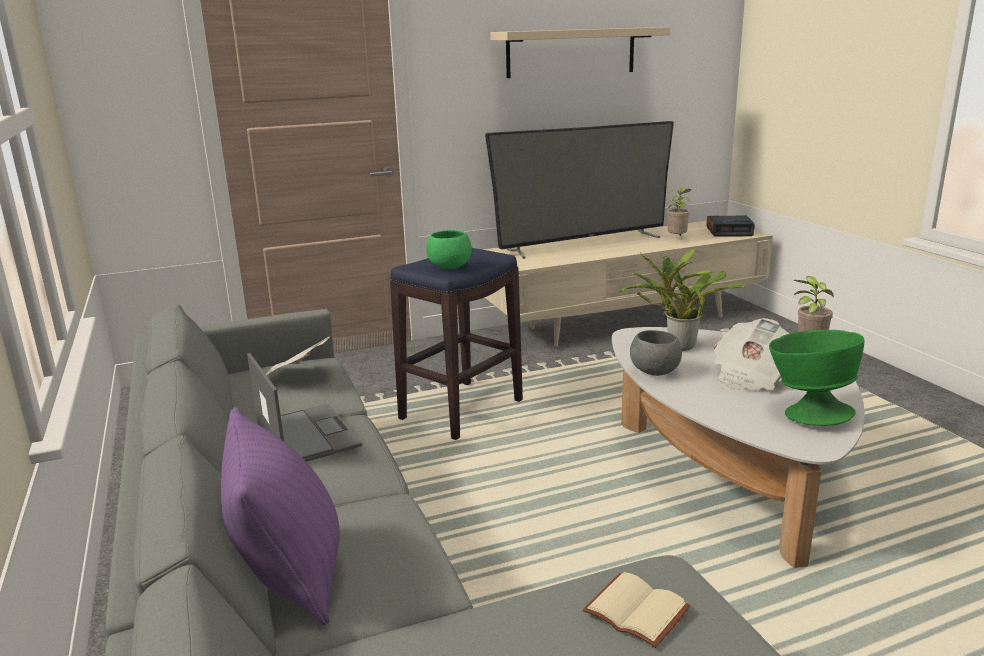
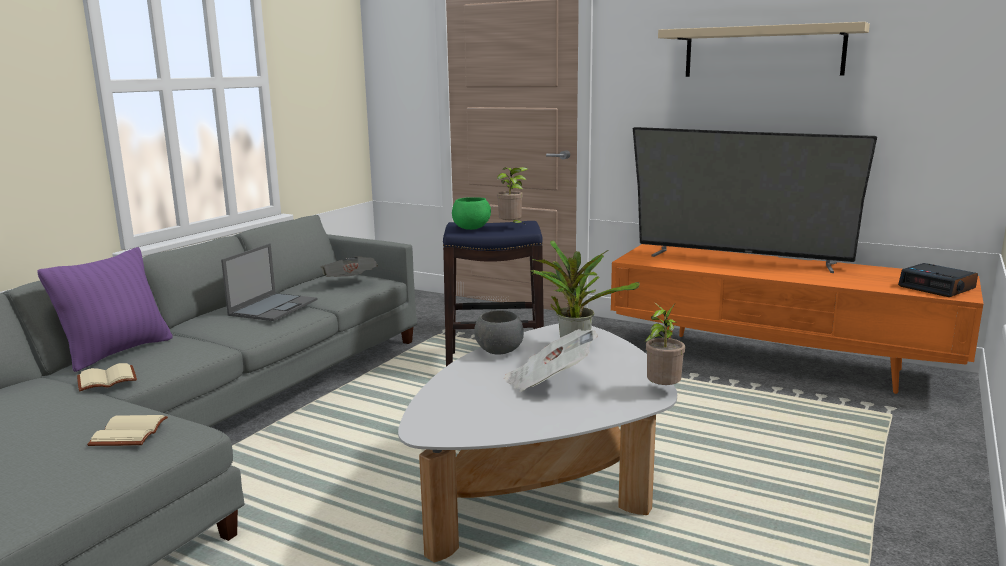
camera: 50 degrees right, 5 degrees down
(408, 602) = (106, 380): none -> beige book
(624, 321) = (779, 360): beige tv stand -> orange tv stand
(677, 239) = (848, 278): potted plant -> potted plant (512, 227)
(807, 414) = (497, 417): green bowl -> none

